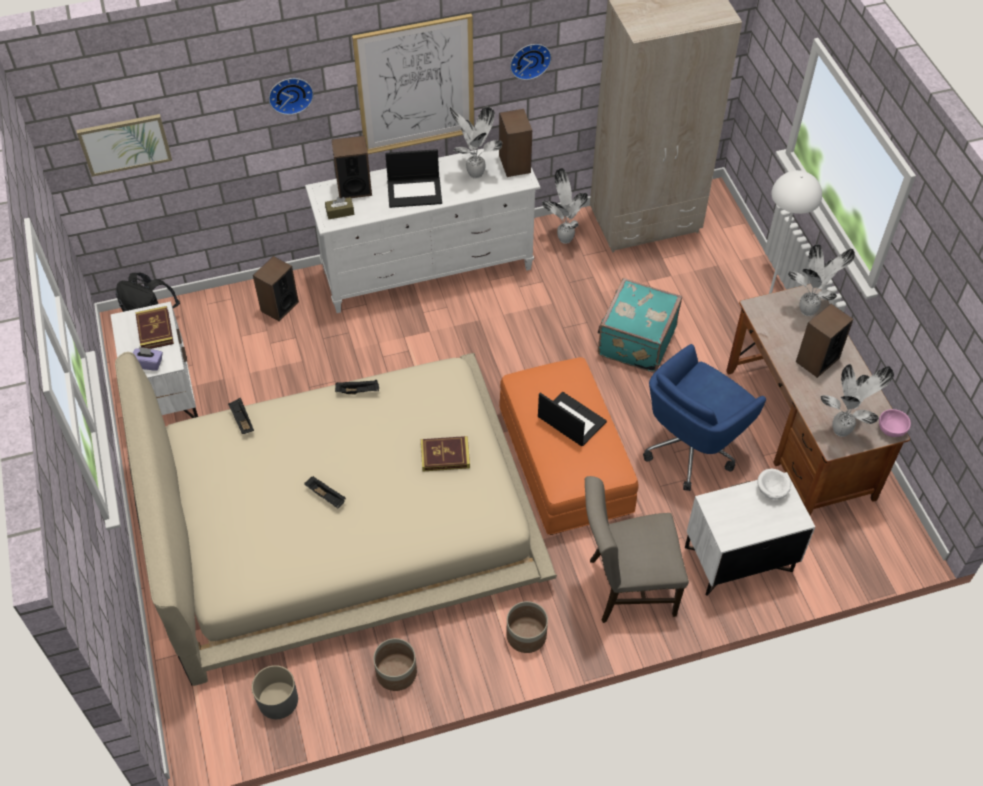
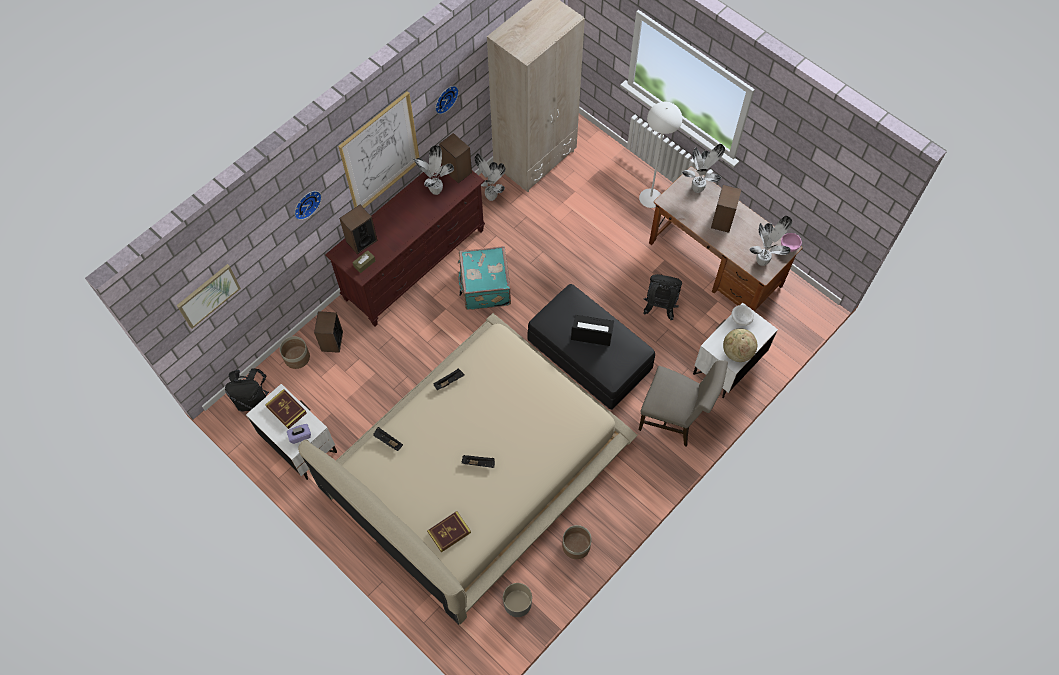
camera: 30 degrees left, 10 degrees up
(415, 191) = (404, 223): laptop -> none
(428, 270) = (415, 264): white dresser -> red dresser
(445, 456) = (534, 396): book -> book (449, 532)
(526, 635) = (636, 479): planter -> planter (296, 357)
(564, 461) = (589, 355): orange ottoman -> black ottoman
(625, 587) = (674, 418): beige chair -> beige chair turned 120 degrees counterclockwise
(635, 341) = (581, 250): turquoise suitcase -> turquoise suitcase (484, 287)
(692, 449) = (659, 307): blue office chair -> black backpack
(739, 527) = (737, 352): none -> globe

